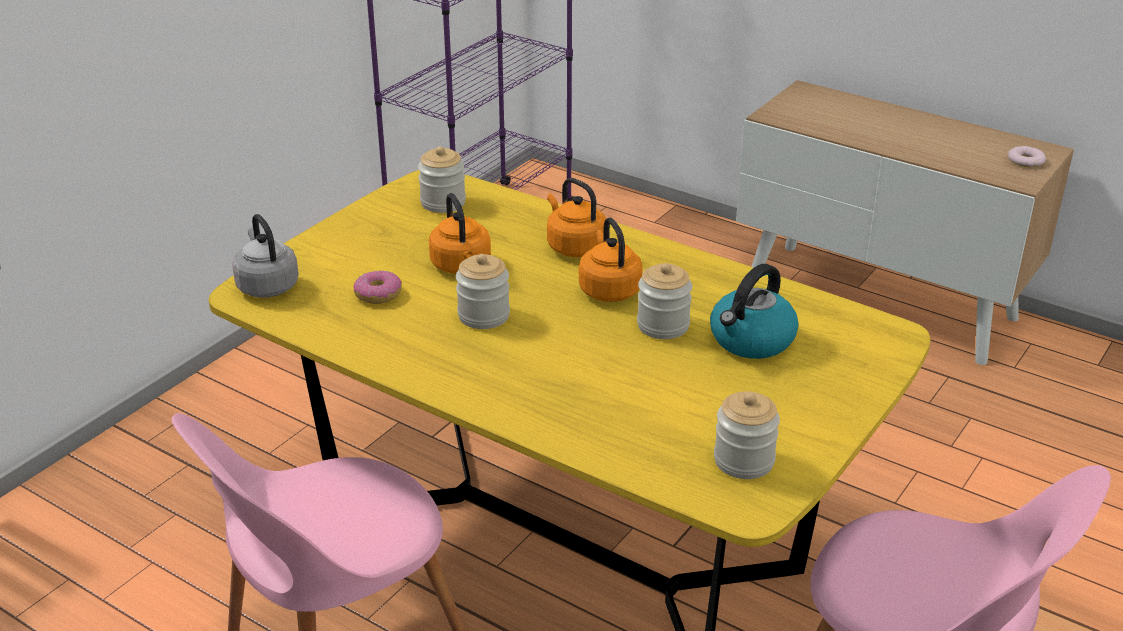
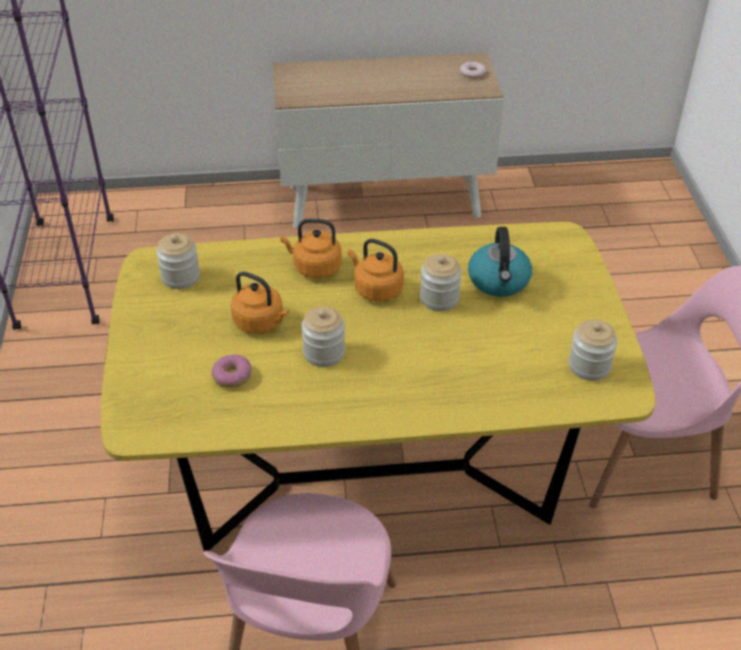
camera: 40 degrees left, 10 degrees up
(266, 285) = (140, 415): grey kettle -> none

